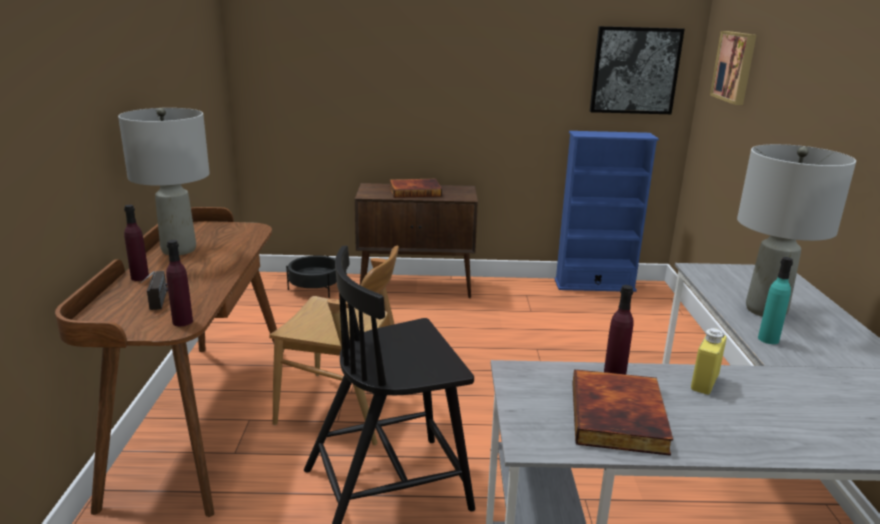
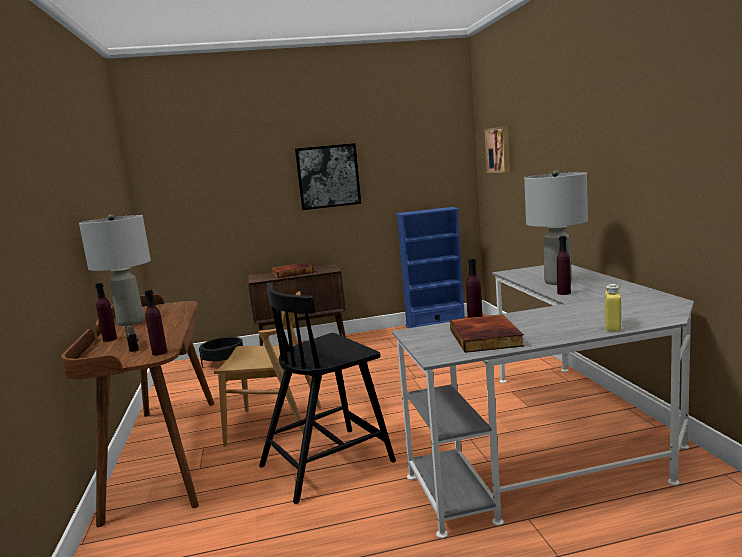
camera: 10 degrees left, 10 degrees down
(634, 70) = (433, 165): picture -> picture (328, 176)
(704, 382) = (532, 316): yellow bottle -> yellow bottle (612, 326)
(768, 339) = (564, 293): turquoise bottle -> purple bottle

